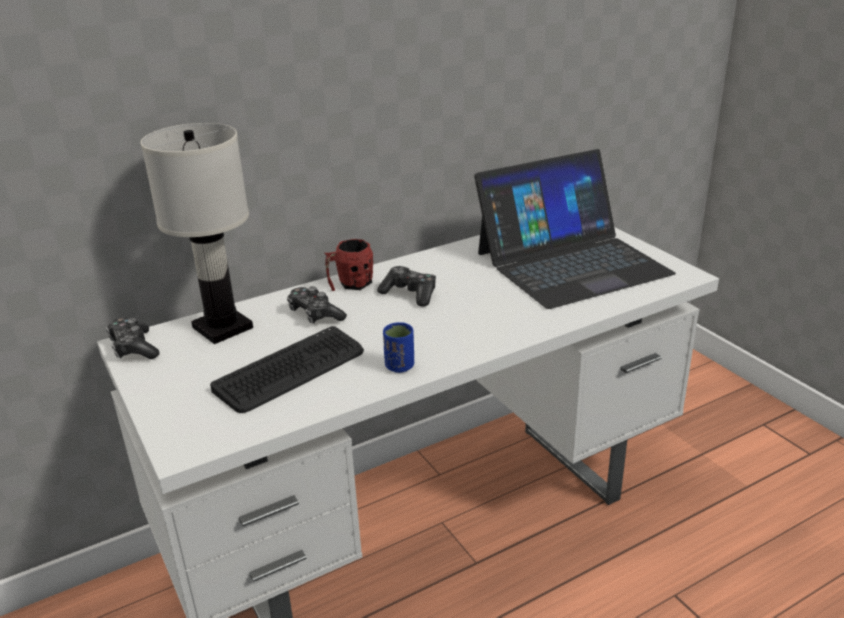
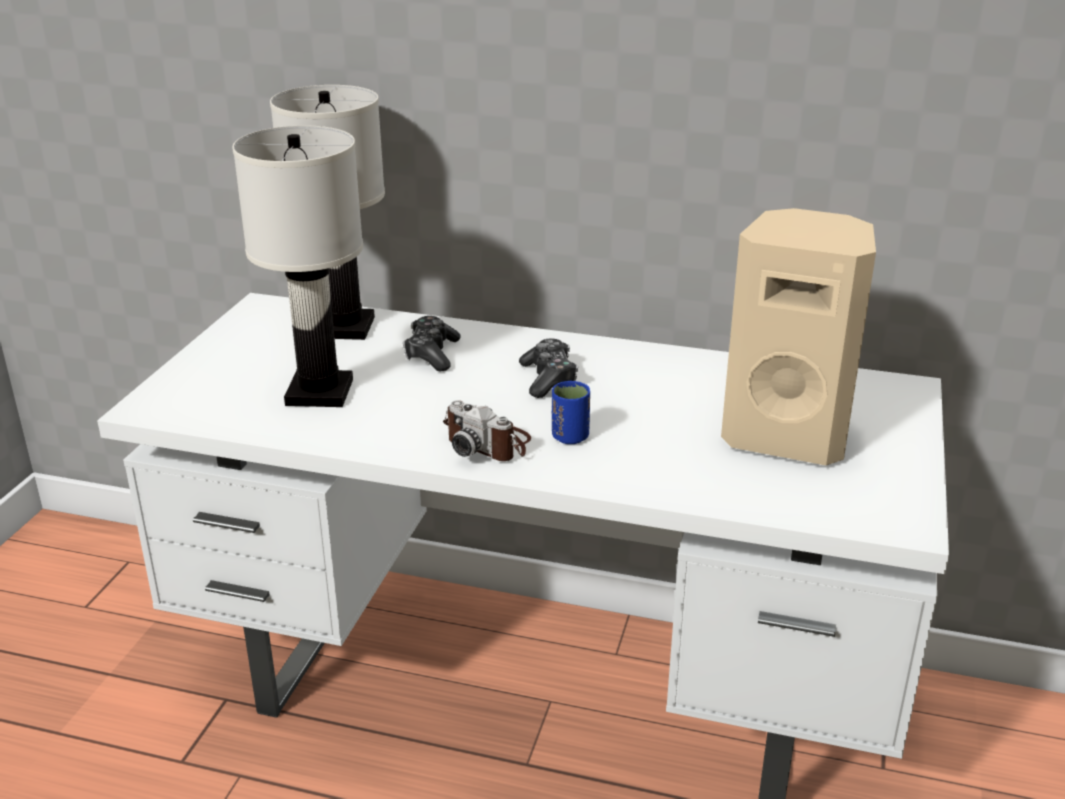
camera: 45 degrees right, 0 degrees up
(134, 348) = (259, 311): game controller -> none
(291, 370) = (320, 392): keyboard -> white table lamp
(350, 285) = (514, 342): red mug -> none
(399, 366) = (404, 439): blue cup -> blue cup (570, 437)
(449, 342) = (488, 443): none -> camera
(571, 263) = (787, 436): laptop -> beige speaker

